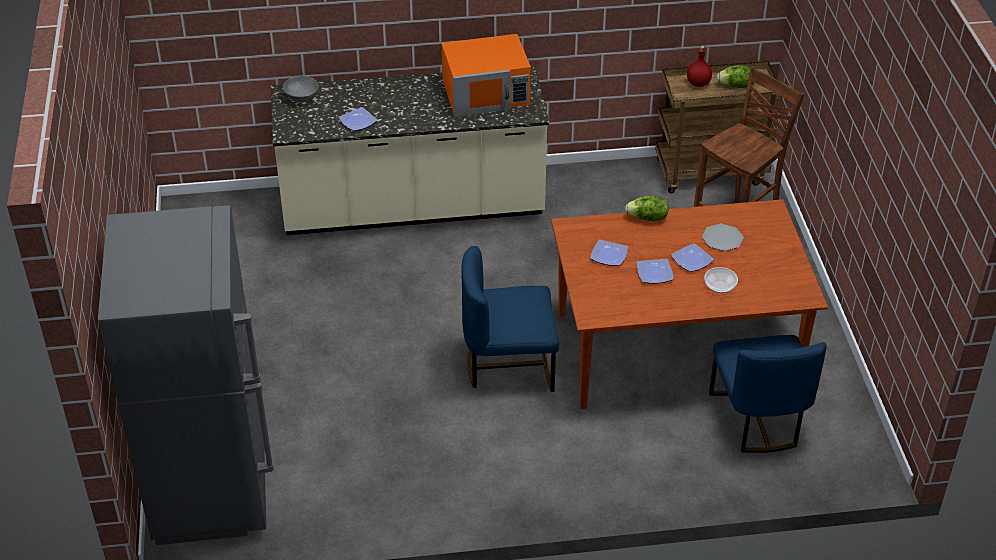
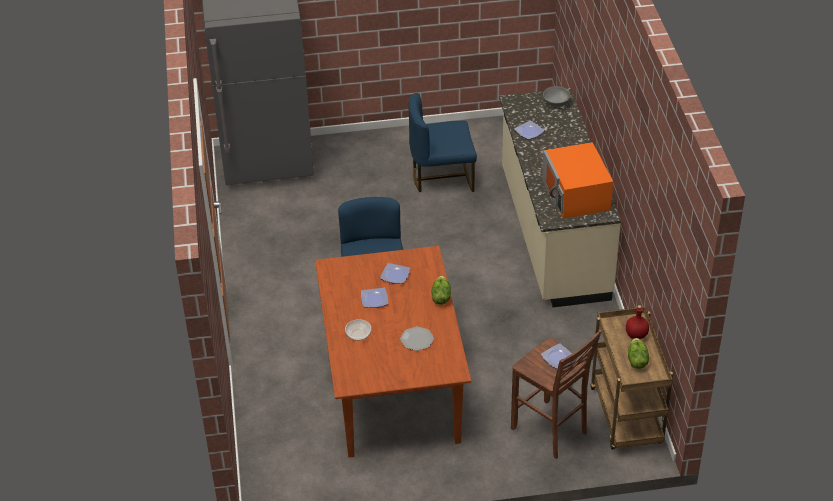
camera: 90 degrees right, 0 degrees up
(691, 261) = (389, 320): plate -> plate (557, 358)
(758, 419) = (315, 429): blue chair -> blue chair (442, 177)

